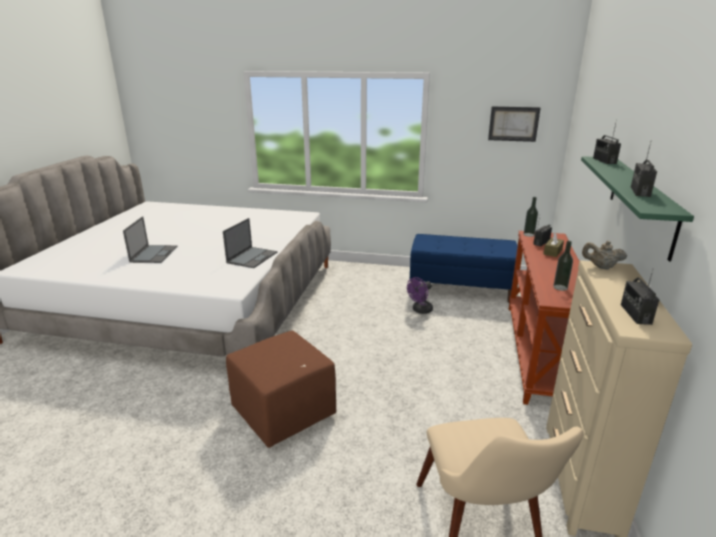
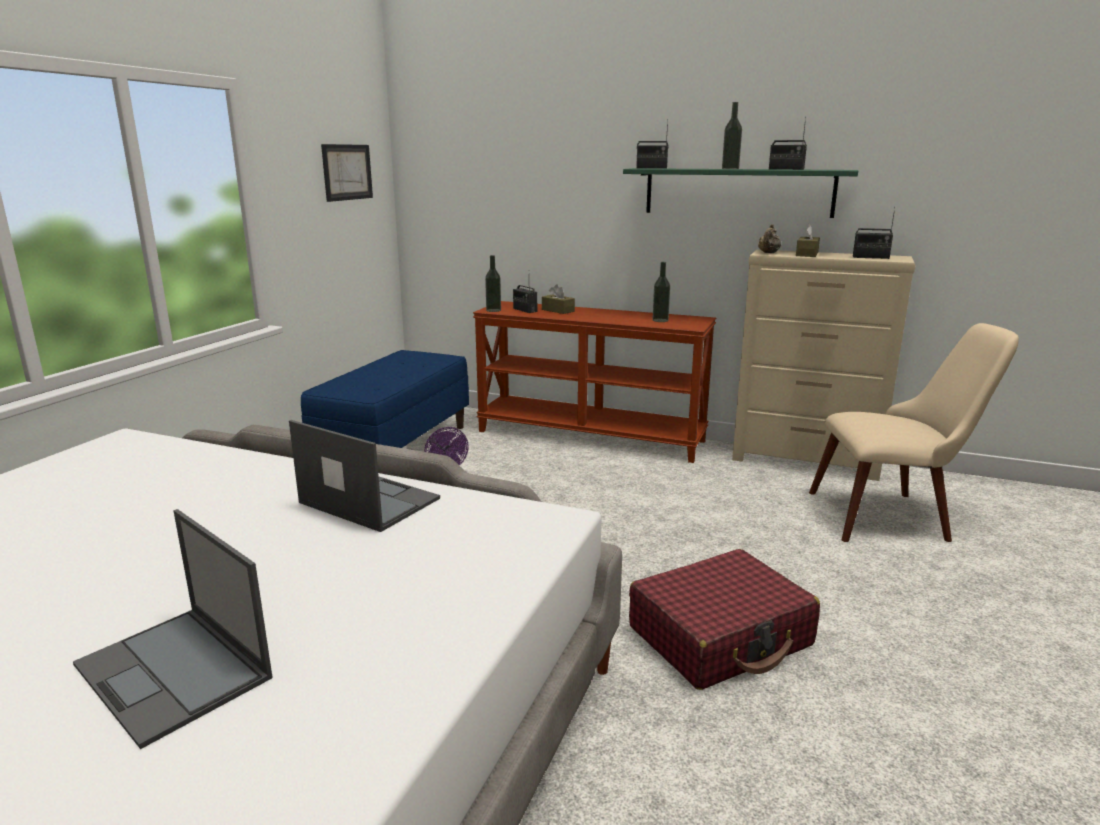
camera: 80 degrees left, 5 degrees down
(154, 254) = (175, 672): laptop -> laptop turned 150 degrees counterclockwise
(284, 412) = (720, 636): brown ottoman -> red suitcase
(617, 283) = (807, 254): none -> brown tissue box
(620, 177) = (730, 169): none -> bottle

